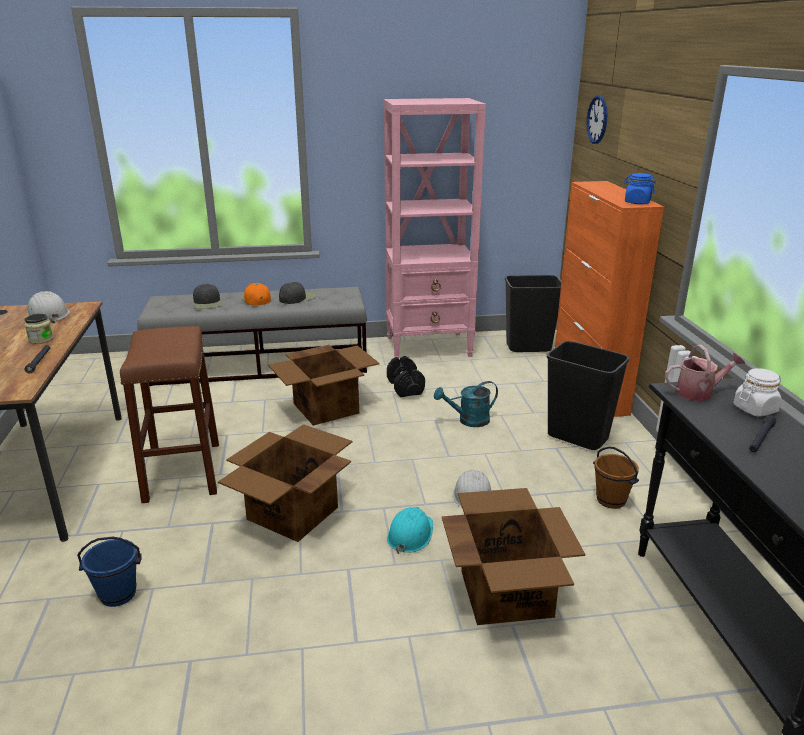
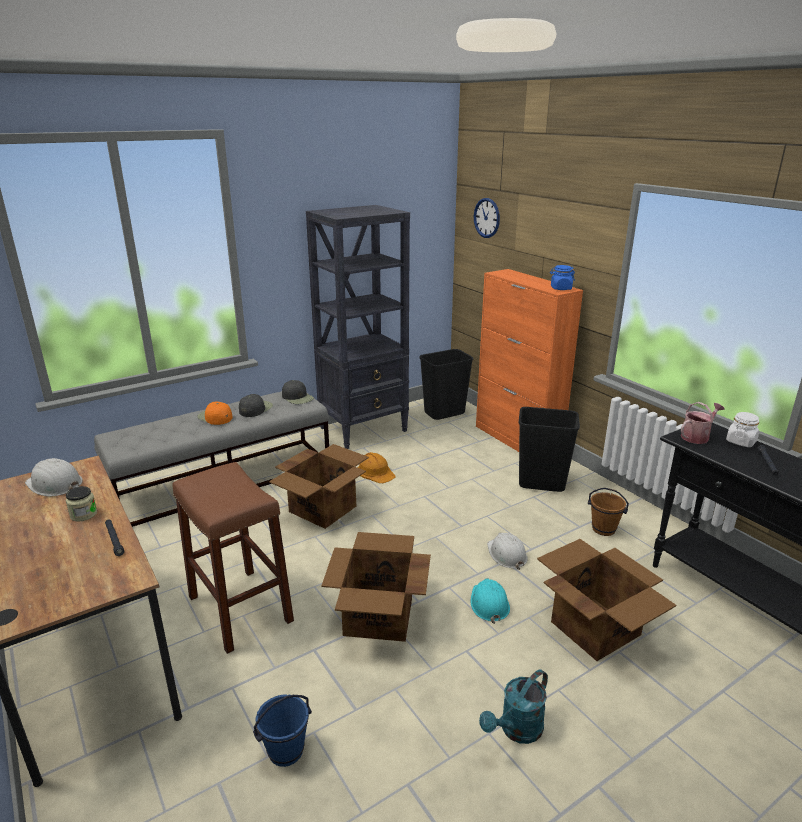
camera: 25 degrees left, 0 degrees up
(207, 303) = (169, 431): black cap -> black cap (297, 397)
(405, 387) = (375, 472): black dumbbell -> orange hard hat
(429, 347) = (364, 429): pink bookcase -> black bookcase
(468, 421) = (451, 490): turquoise watering can -> turquoise watering can (516, 731)

